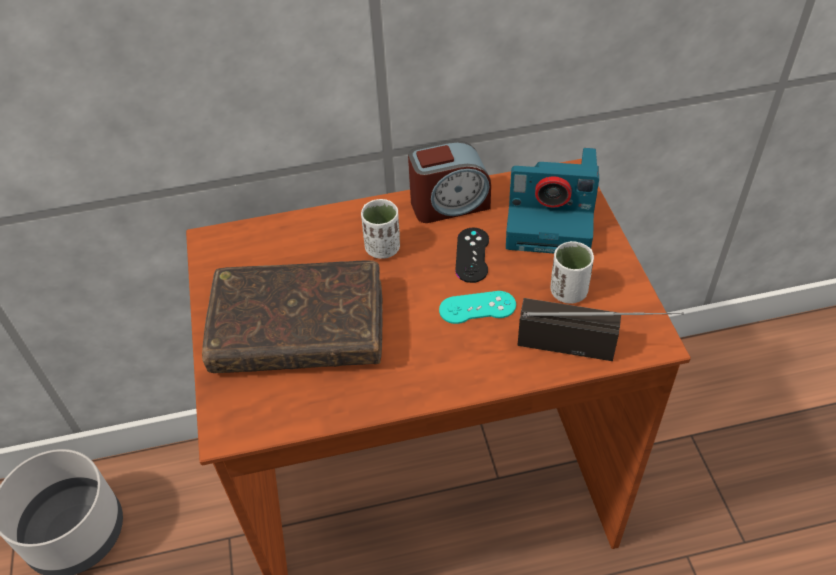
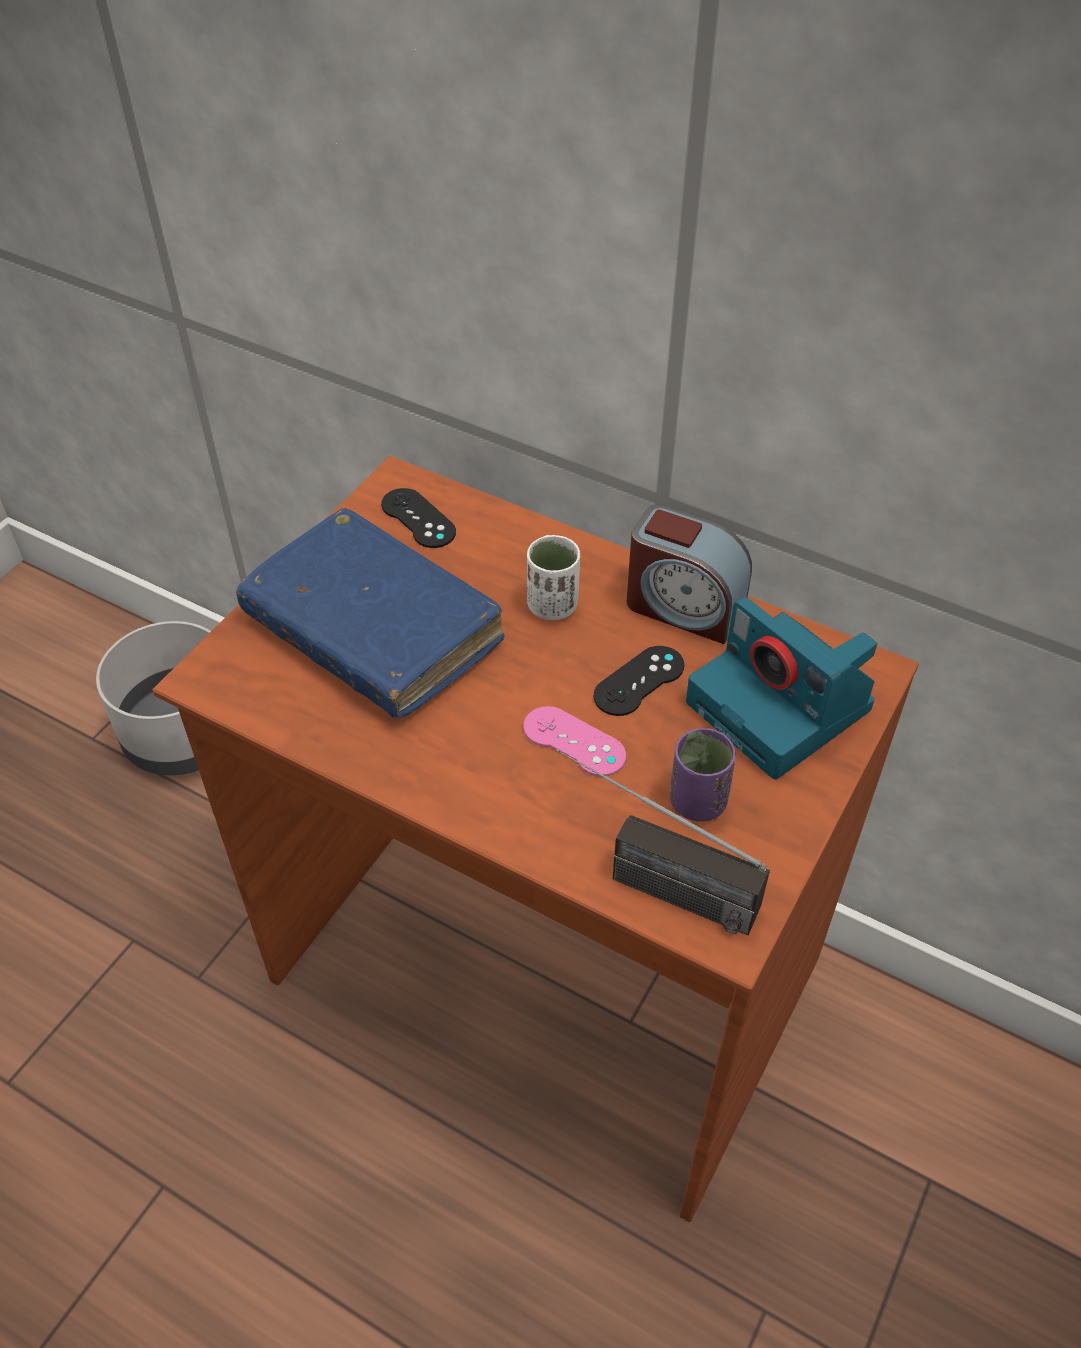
camera: 40 degrees right, 0 degrees up
(249, 253) = (418, 518): none -> black game controller
(299, 330) = (373, 630): brown book -> blue book
(477, 308) = (574, 742): turquoise game controller -> pink game controller
(568, 292) = (697, 802): white cup -> purple cup
(592, 346) = (647, 881): radio -> radio turned 150 degrees clockwise

